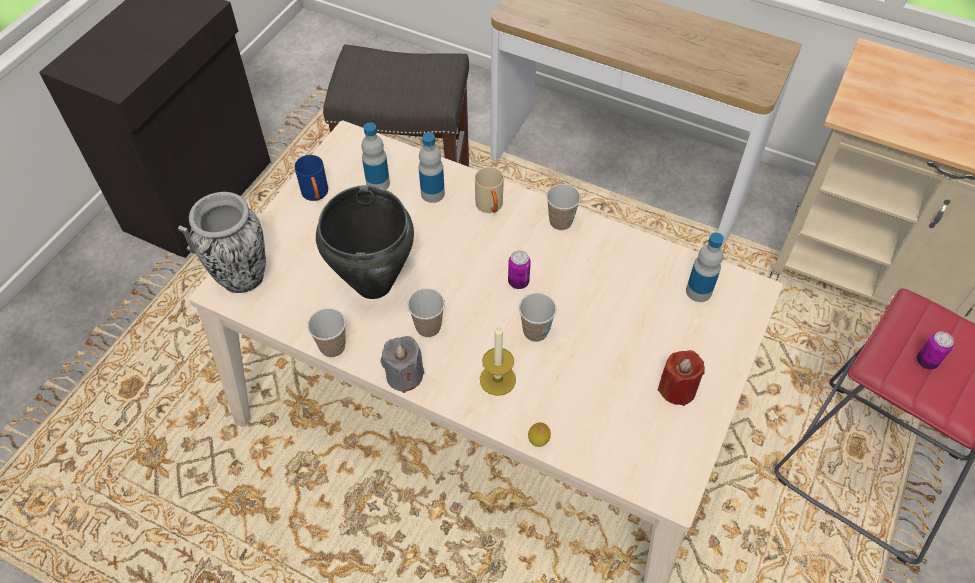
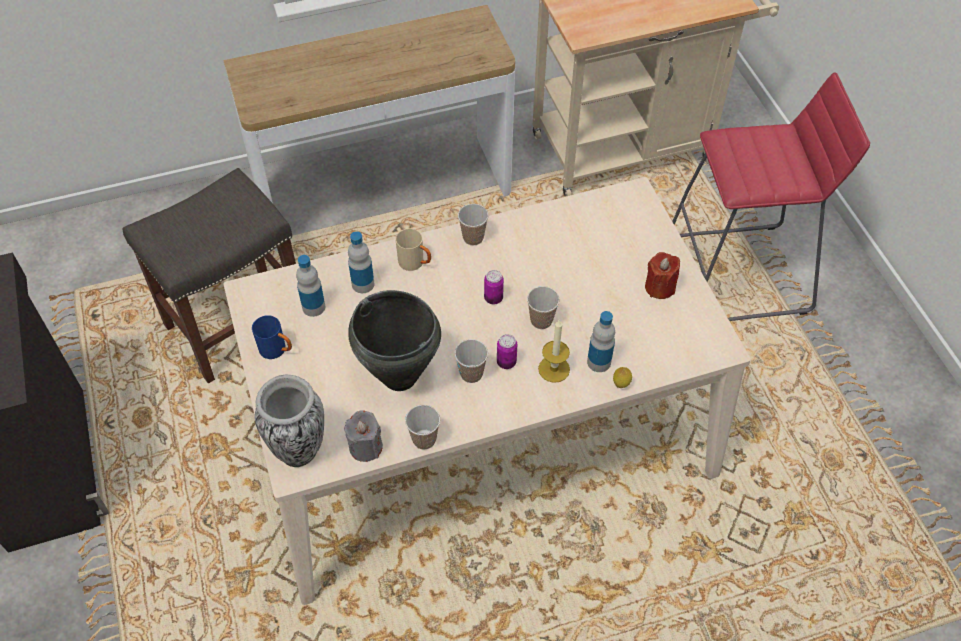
camera: 45 degrees left, 0 degrees up
(404, 375) = (494, 416): grey candle -> grey candle (365, 447)
(698, 291) = (606, 218): bottle -> bottle (599, 362)
(926, 361) = (758, 167): can -> can (506, 362)

